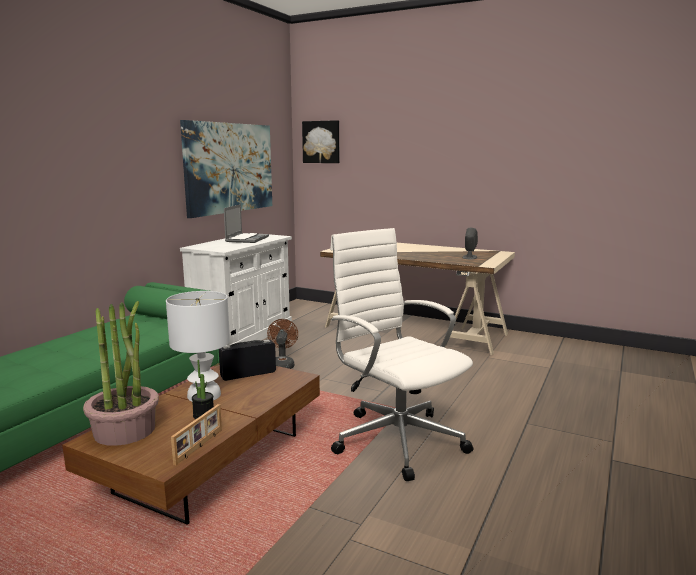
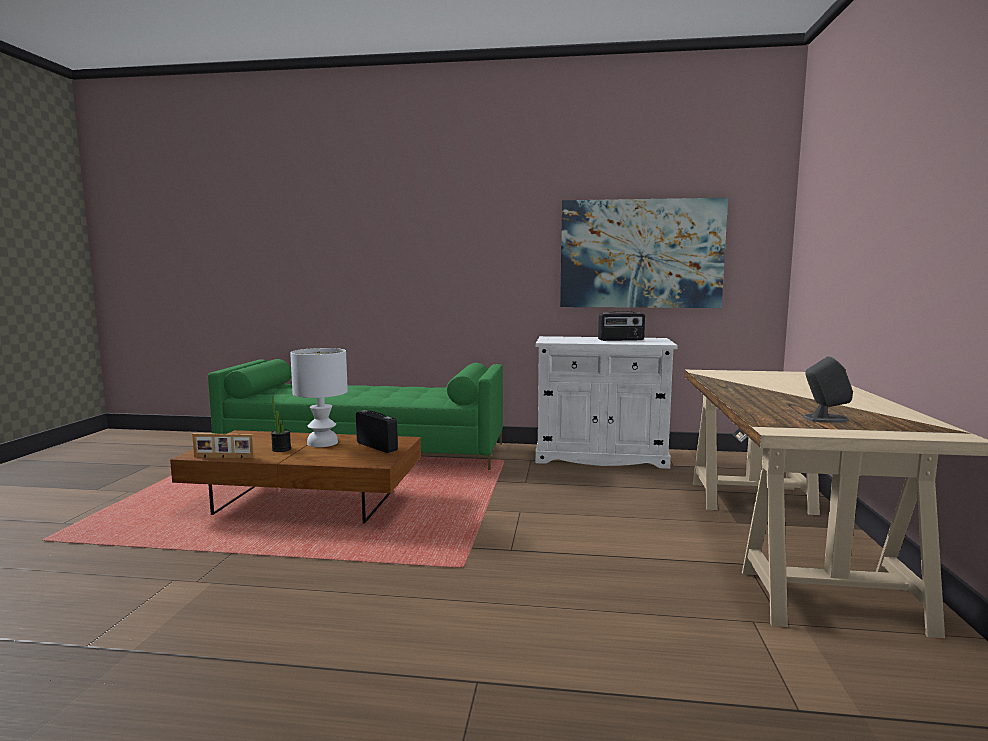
camera: 70 degrees right, 5 degrees down
(125, 430) = (254, 437): potted plant -> none
(247, 239) = (621, 340): laptop -> radio
(282, 364) = (539, 487): brown fan -> none
(321, 142) = (812, 214): picture -> none
(396, 439) = (378, 576): white office chair -> none

